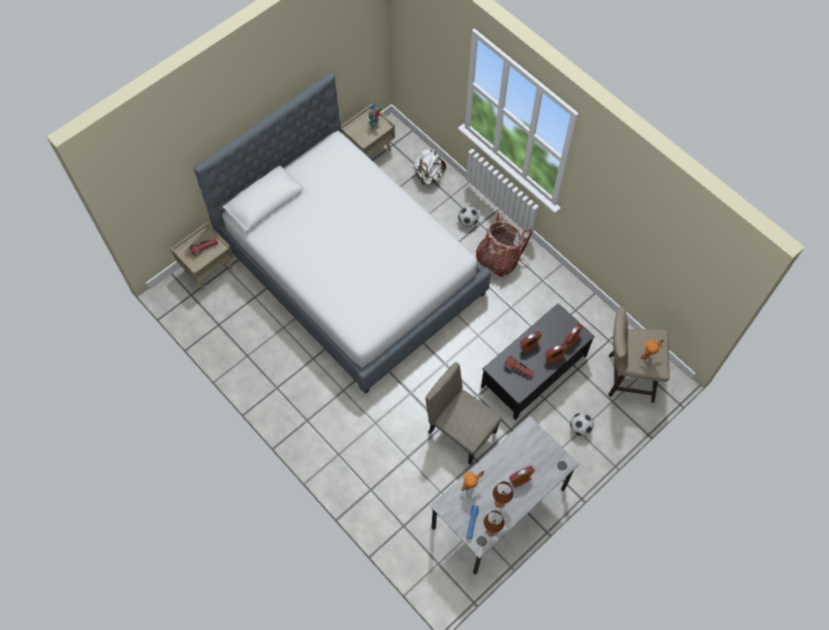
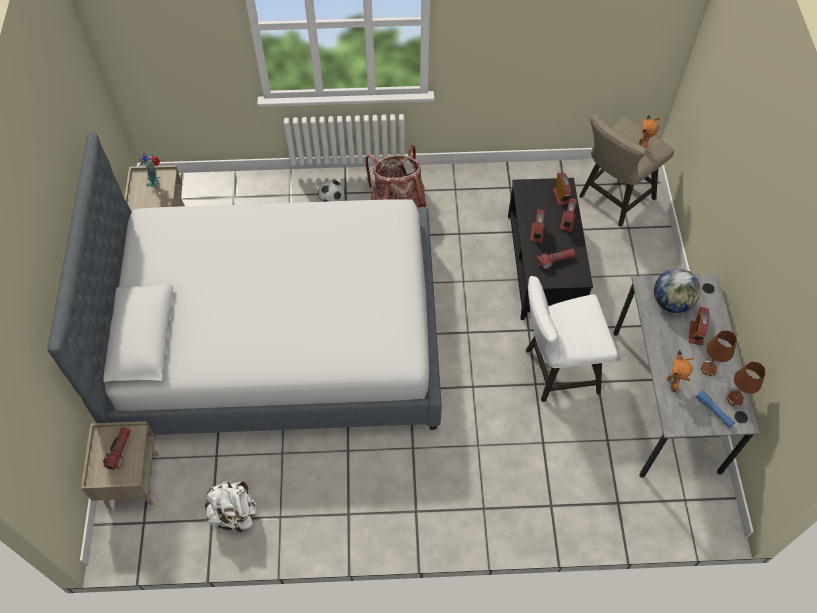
camera: 50 degrees left, 5 degrees down
(428, 176) = (248, 196): white backpack -> white backpack (234, 514)
(462, 431) = (556, 371): beige chair -> white stool
(531, 450) = (671, 302): none -> globe
(580, 428) = (634, 272): football -> none

